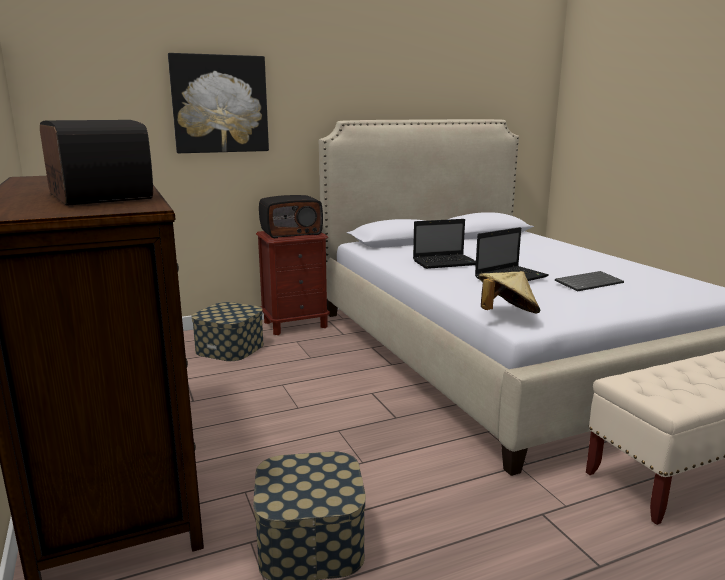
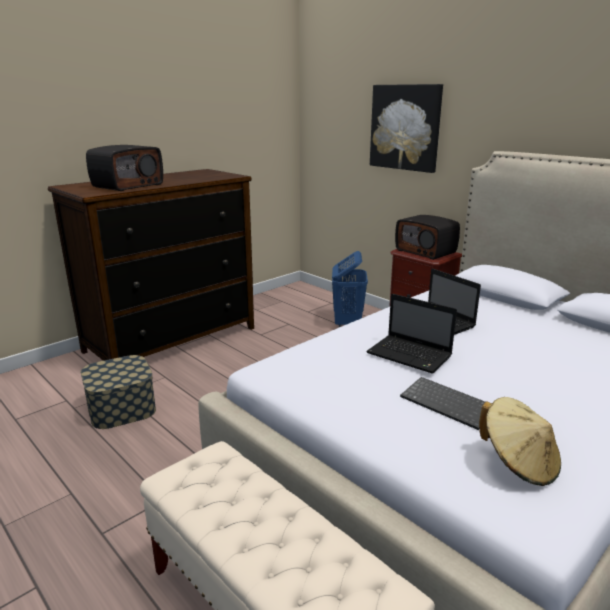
camera: 70 degrees right, 5 degrees up
(229, 348) = (347, 323): storage box -> blue laundry basket
(506, 314) = (277, 361): beige hat -> beige hat (518, 463)

